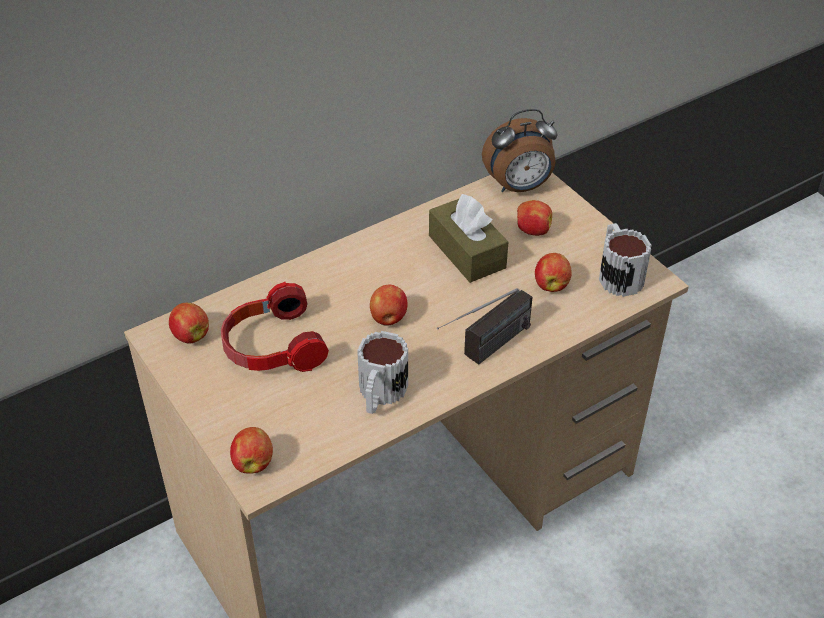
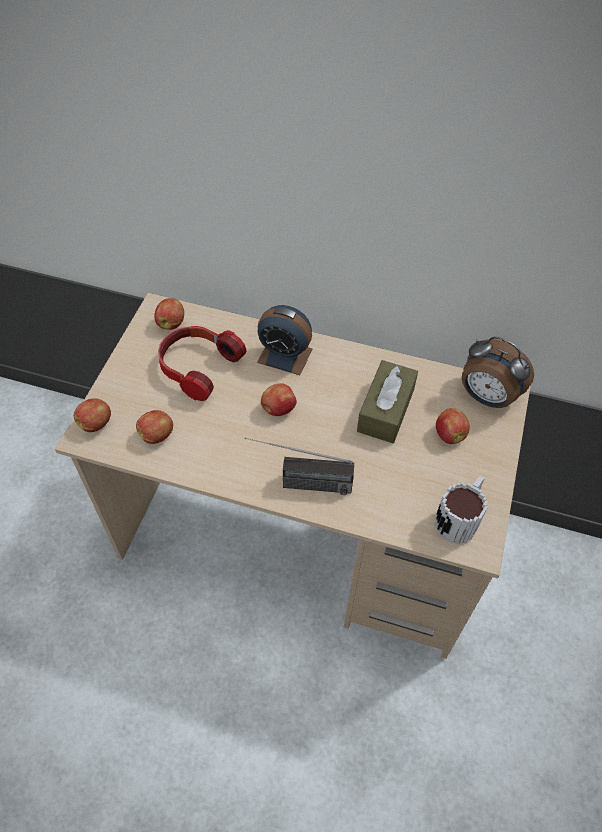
camera: 50 degrees right, 10 degrees up
(331, 279) = (285, 355): none -> alarm clock
(380, 394) = (206, 450): mug -> none
(551, 285) = (405, 481): apple -> apple (157, 435)

